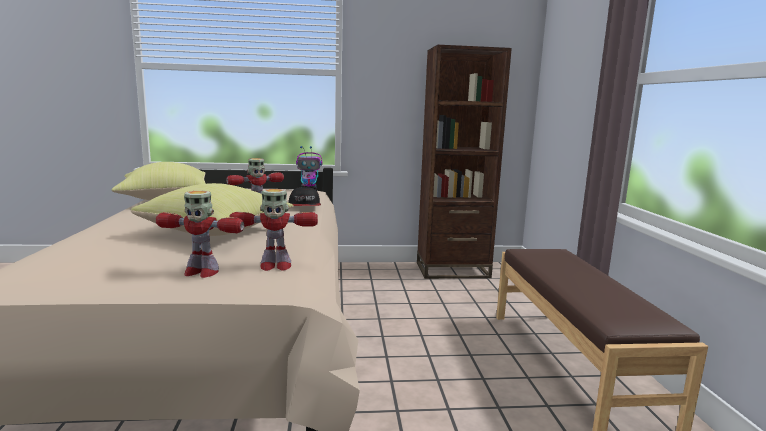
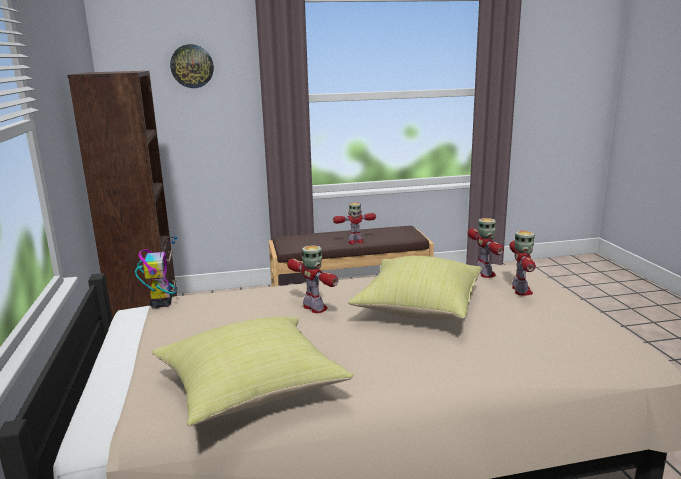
camera: 95 degrees left, 5 degrees up
(305, 205) = (274, 291): cap -> none
(560, 282) = (355, 242): none -> toy robot
(581, 44) = (192, 66): none -> wall clock

